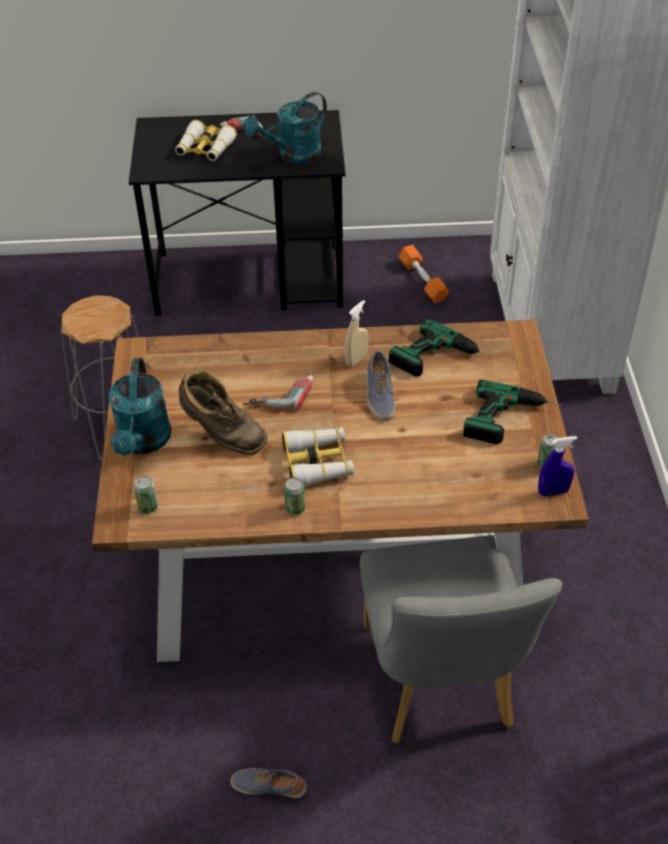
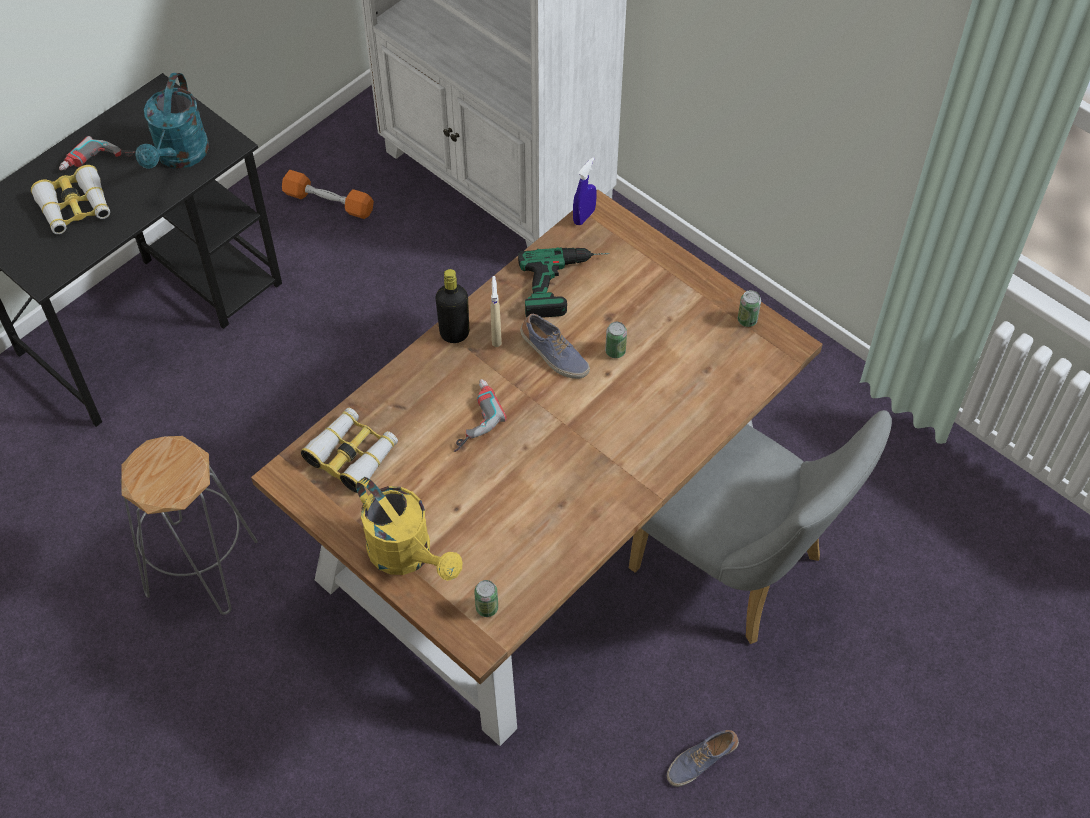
camera: 45 degrees left, 10 degrees up
(143, 442) = (408, 555): turquoise watering can -> yellow watering can
(222, 435) = (467, 494): brown boot -> none
(295, 508) = (606, 510): can -> can (615, 351)
(318, 462) = (576, 456): binoculars -> binoculars (352, 454)
(331, 341) = (454, 333): none -> black bottle
(512, 420) = (681, 299): power drill -> none
(553, 491) = (776, 340): blue spray bottle -> blue spray bottle (584, 216)

